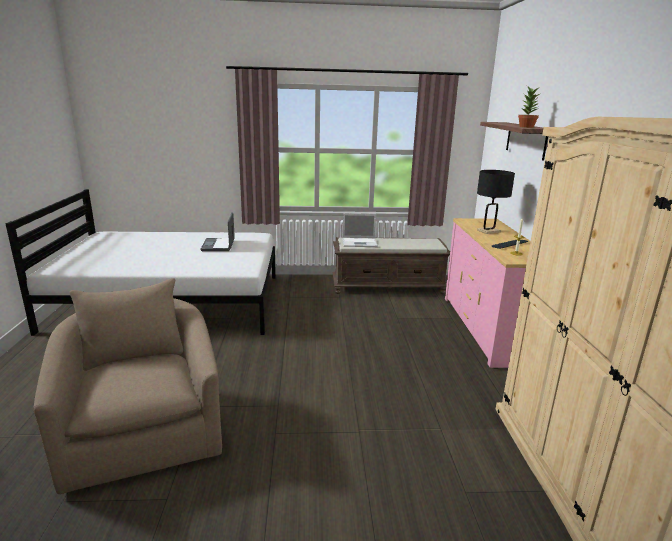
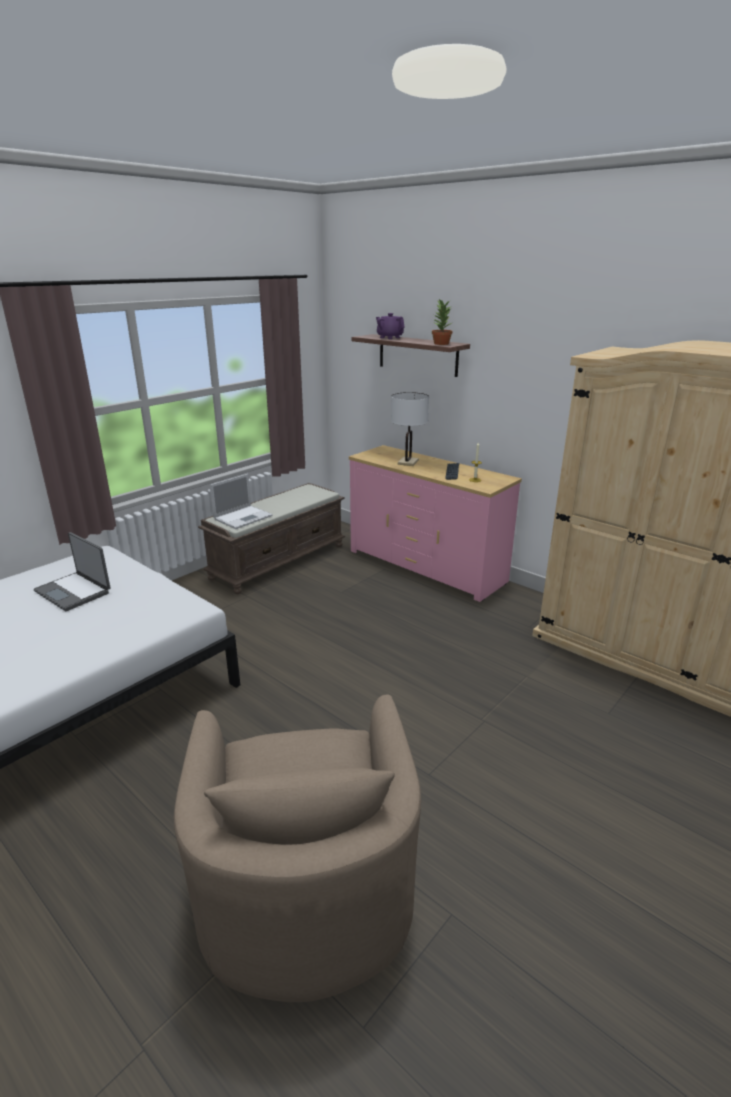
camera: 45 degrees left, 5 degrees up
(144, 430) = (304, 881): beige armchair -> beige armchair turned 120 degrees counterclockwise
(488, 231) = (408, 462): black table lamp -> white table lamp
(506, 123) = (389, 337): none -> purple teapot

